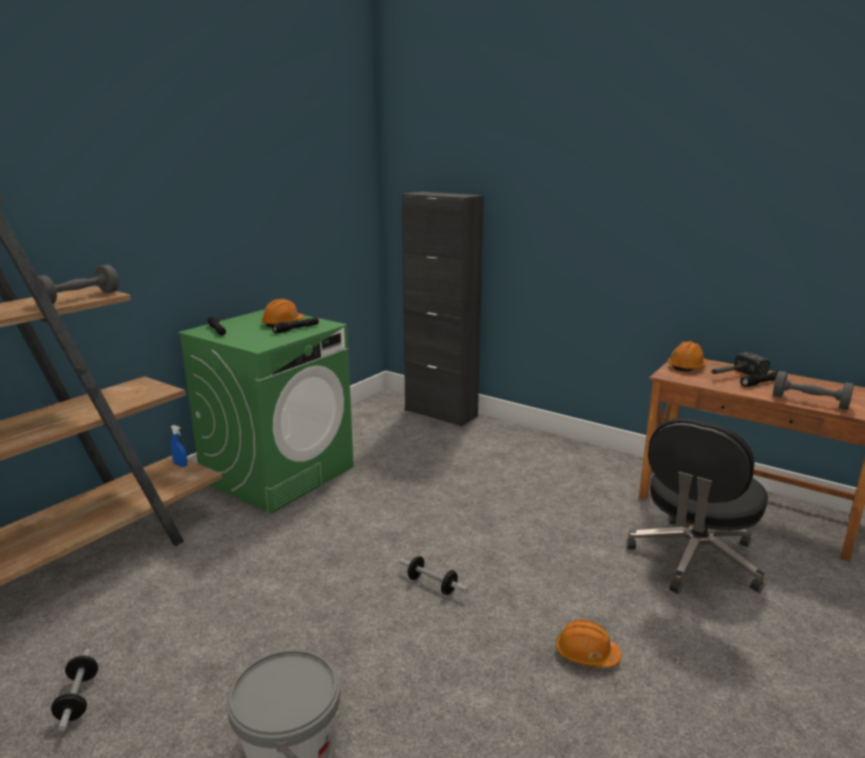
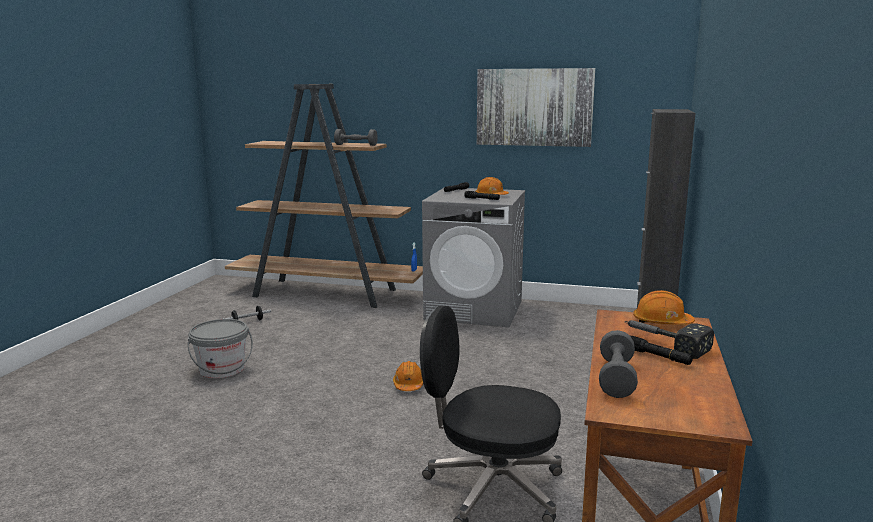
camera: 70 degrees right, 5 degrees down
(262, 202) = (534, 107): none -> picture
(279, 473) = (475, 310): green washing machine -> grey washing machine
(432, 585) = (375, 378): dumbbell -> none
(586, 654) = (324, 440): orange hard hat -> orange hard hat (408, 385)

